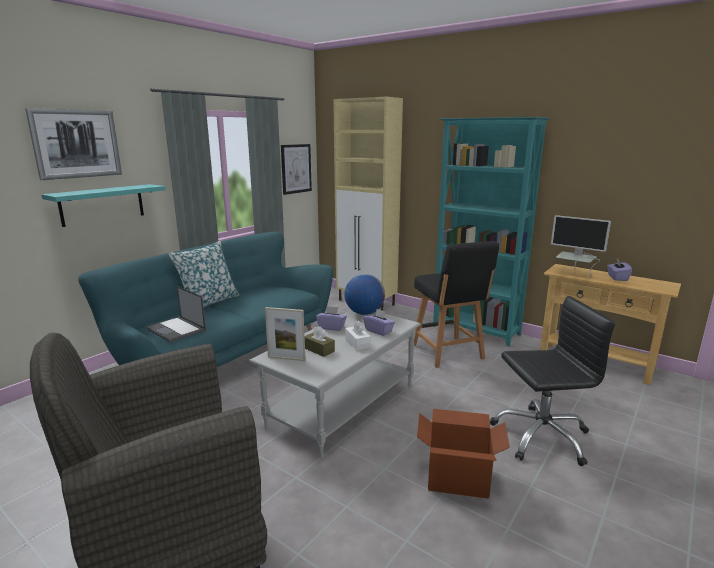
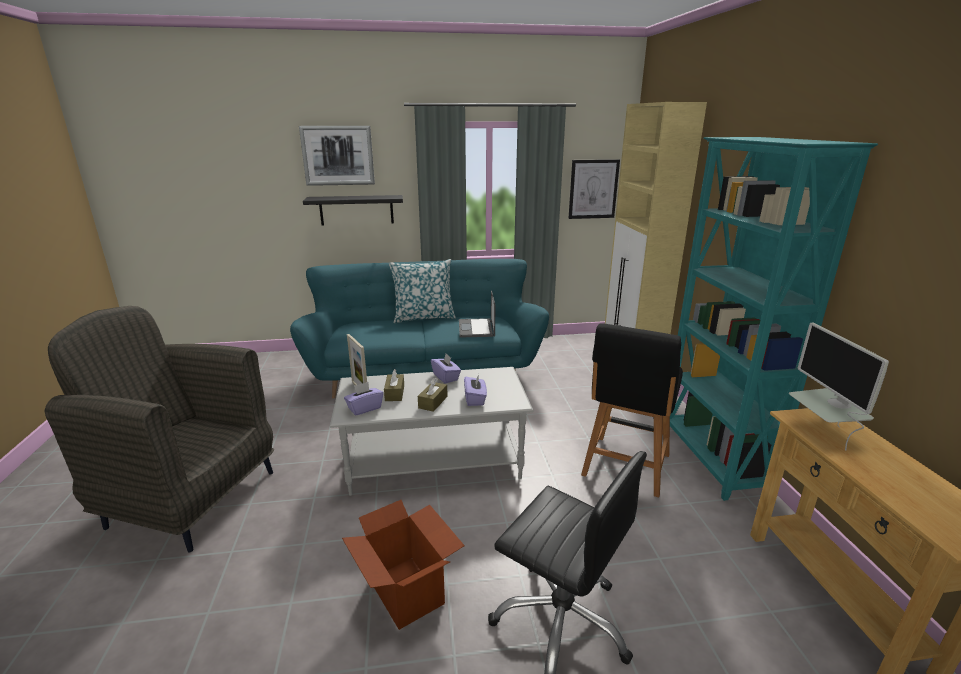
camera: 45 degrees right, 5 degrees up
(102, 204) = (356, 210): turquoise shelf -> black shelf
(176, 329) = (360, 333): laptop -> laptop (476, 328)
(357, 343) = (433, 402): white tissue box -> brown tissue box
(364, 313) = (502, 375): globe -> none
(617, 278) = (899, 473): purple tissue box -> purple tissue box (364, 408)

